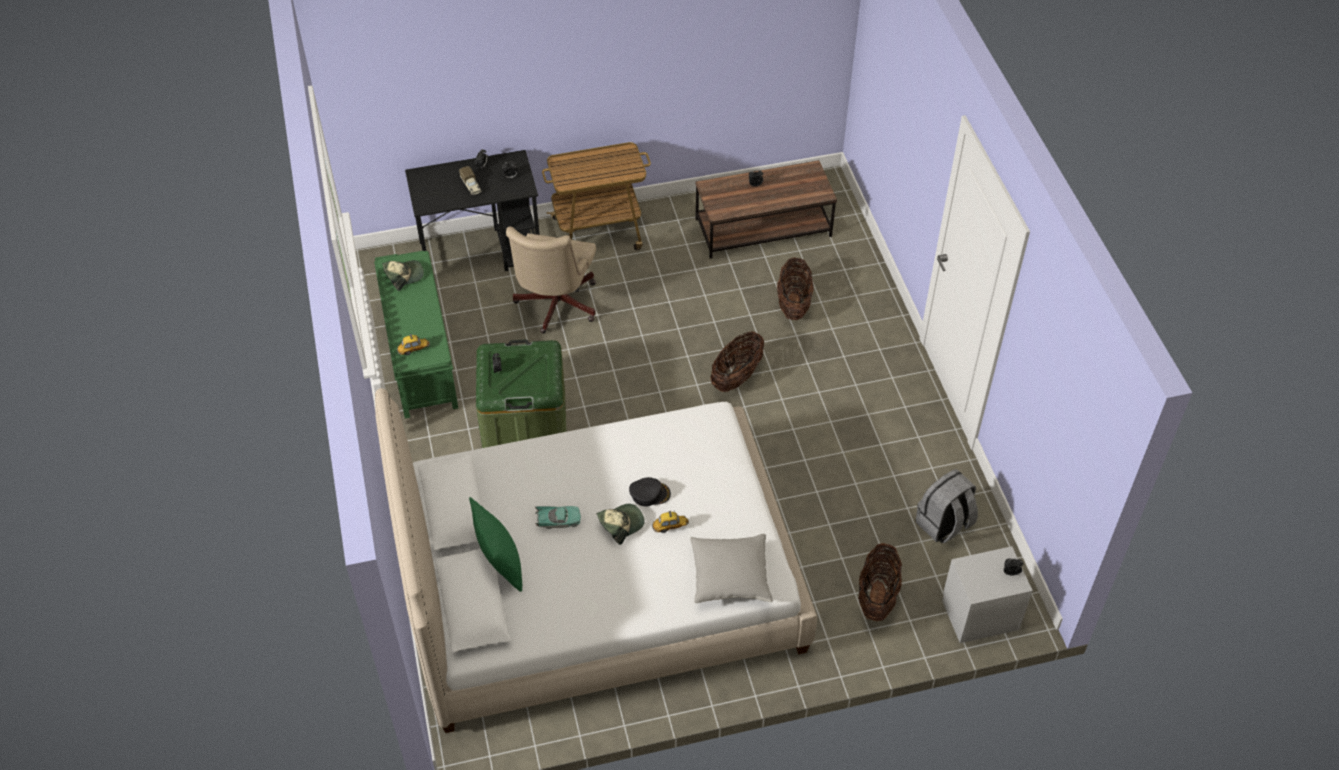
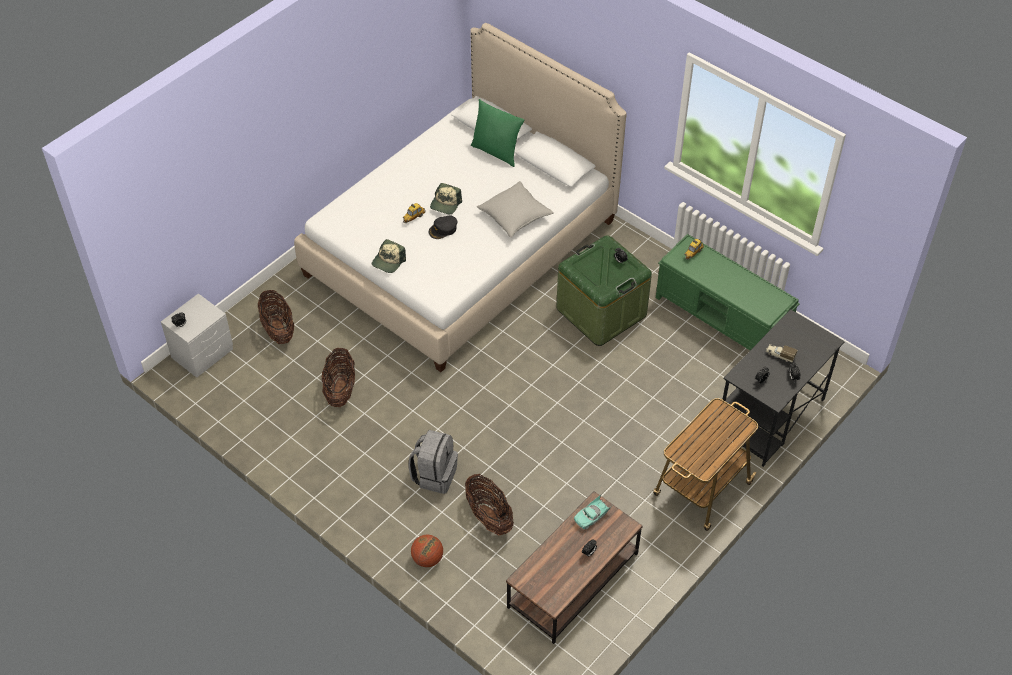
camera: 145 degrees right, 0 degrees up
(404, 276) = (762, 297): cap -> cap (388, 261)
(555, 307) = (669, 406): beige office chair -> none
(558, 520) = (485, 188): turquoise toy car -> turquoise toy car (592, 516)
(730, 576) = (355, 210): grey pillow -> grey pillow (515, 216)
(736, 377) = (485, 427): basket -> basket (340, 390)
(871, 300) = (427, 559): none -> basketball
(944, 524) = (258, 400): grey backpack -> grey backpack (434, 475)

